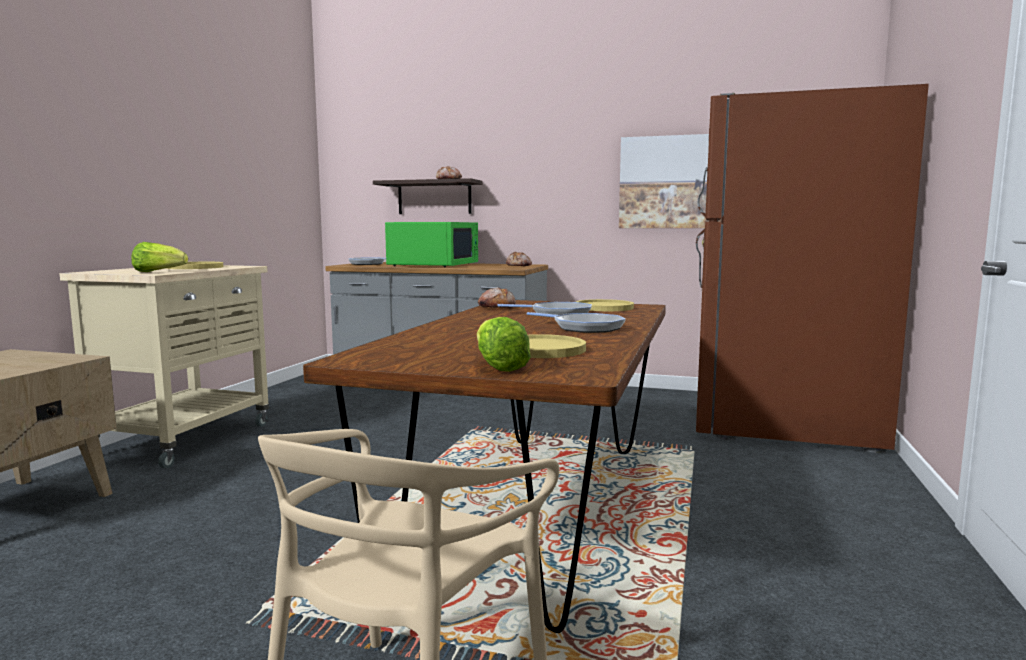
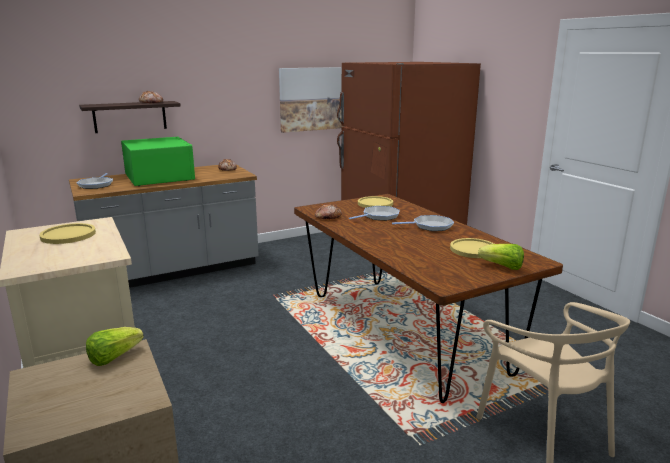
camera: 45 degrees left, 10 degrees up
(158, 272) = (95, 252): lettuce -> lettuce (114, 357)

